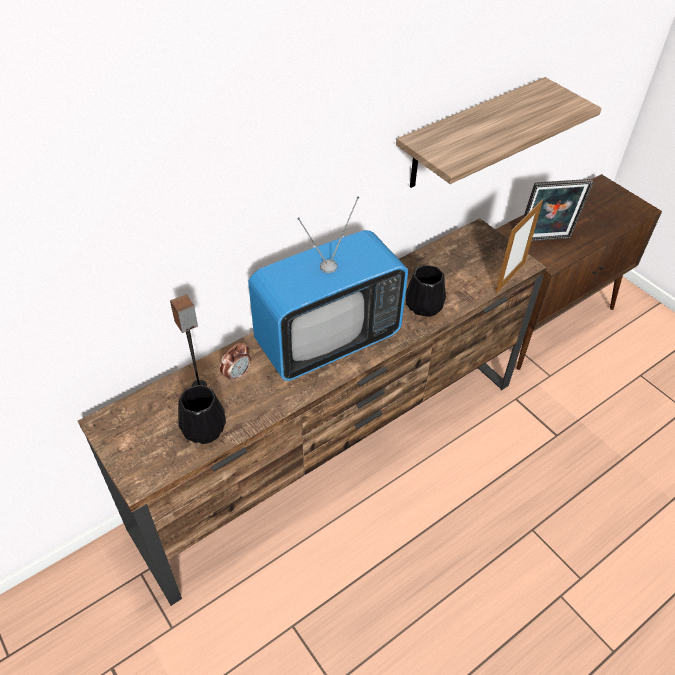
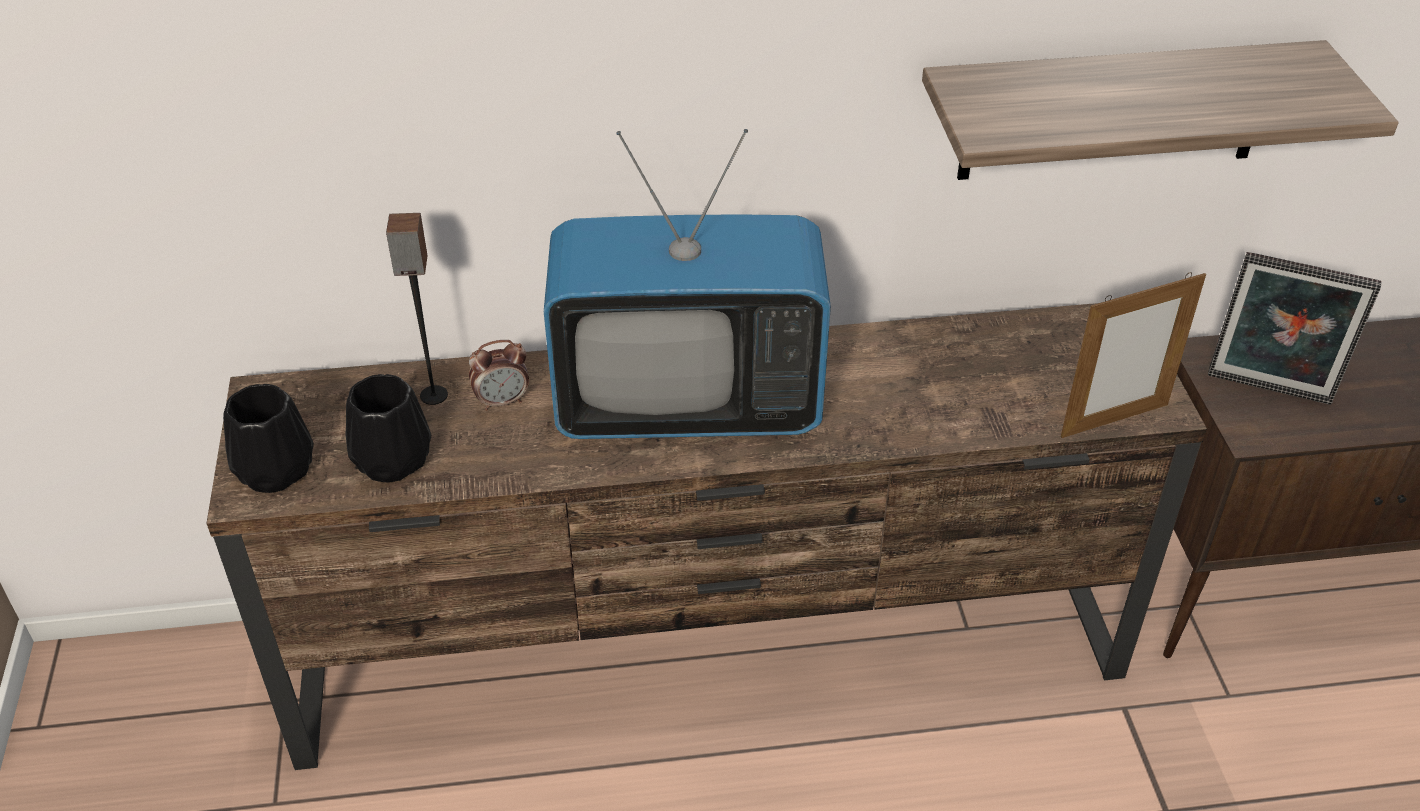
camera: 30 degrees right, 5 degrees down
(425, 306) = (906, 411): black vase -> black vase (276, 470)

